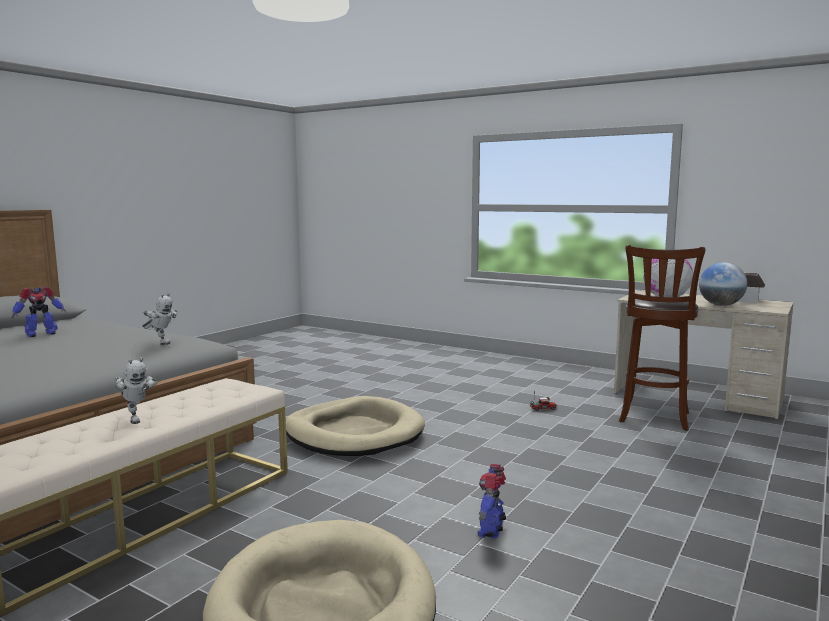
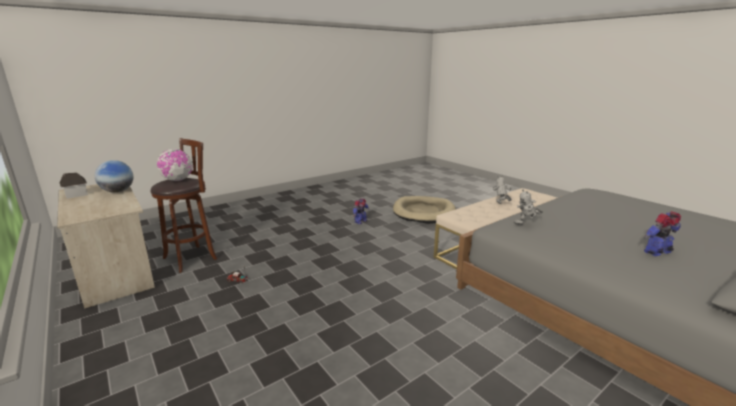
camera: 160 degrees left, 10 degrees up
(161, 343) = (526, 224): toy robot -> toy robot turned 60 degrees counterclockwise
(353, 433) = (387, 280): beige dog bed -> none

